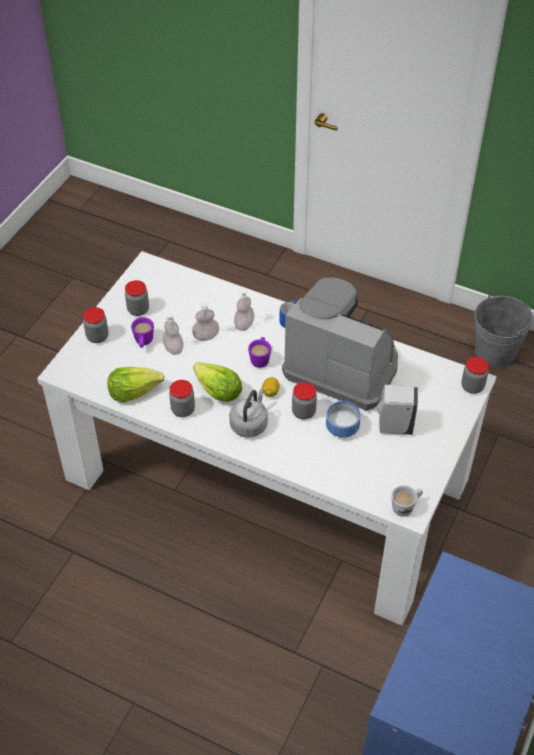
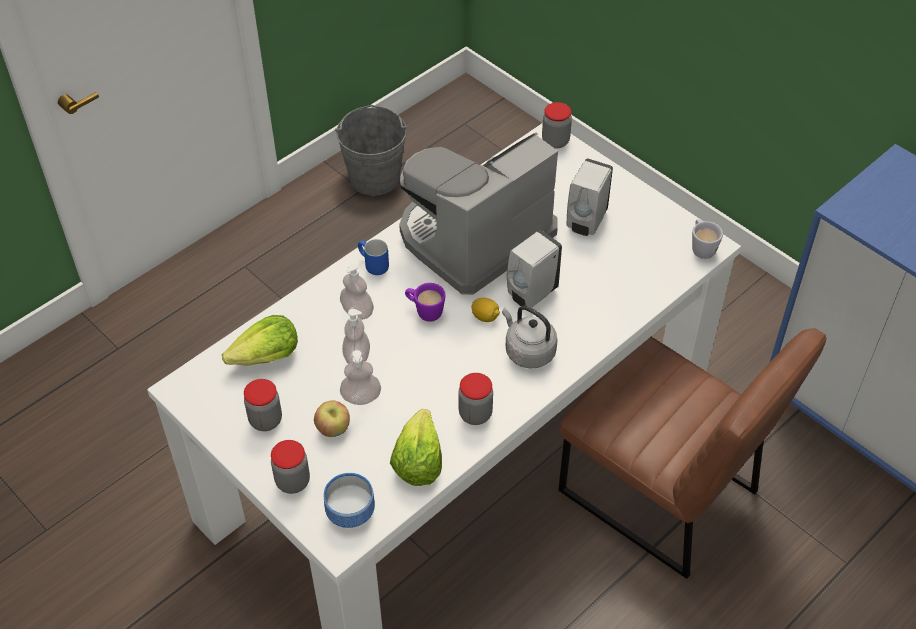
camera: 70 degrees left, 0 degrees up
(143, 343) = (333, 429): purple mug -> apple
(217, 391) = (459, 369): lettuce -> lettuce (266, 357)
(282, 619) = (662, 495): none -> brown chair
(303, 412) = (531, 294): jar -> white soap dispenser
(343, 429) = (572, 266): bowl -> bowl (352, 511)

